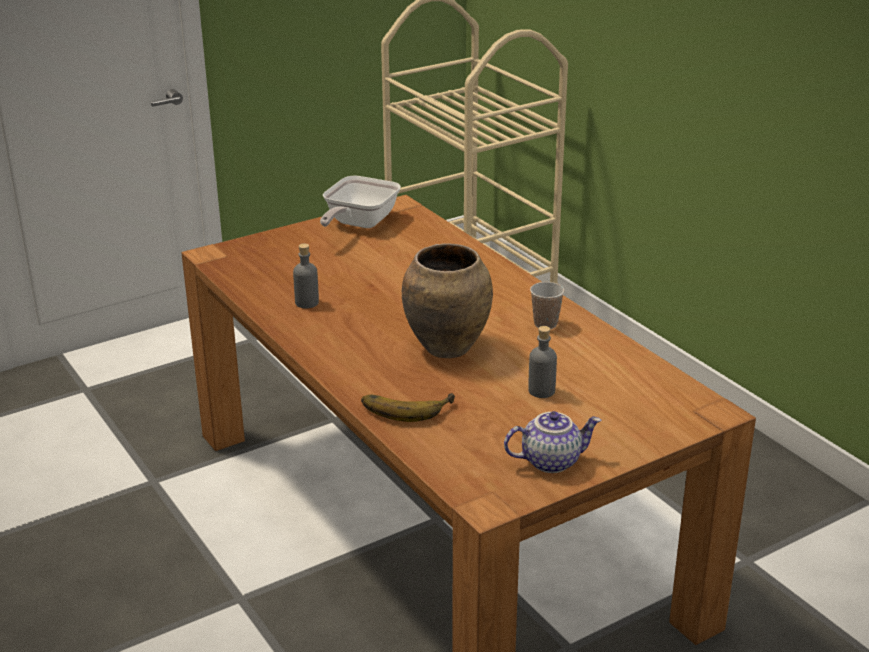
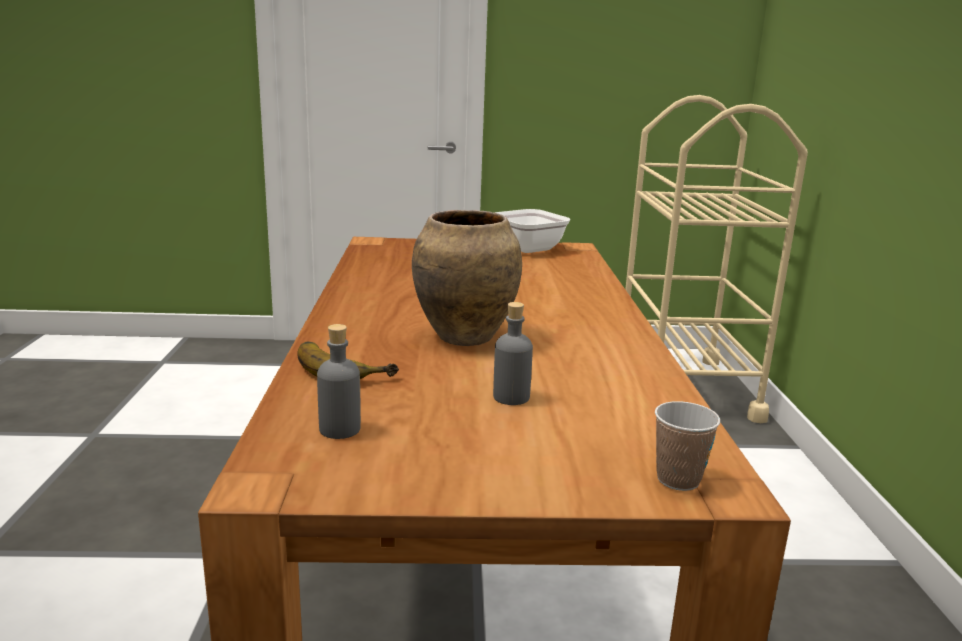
camera: 30 degrees right, 10 degrees down
(307, 303) = (392, 280): grey bottle -> grey bottle (340, 429)
(545, 324) = (601, 346): cup -> cup (678, 479)
(551, 460) = (416, 466): teapot -> none

